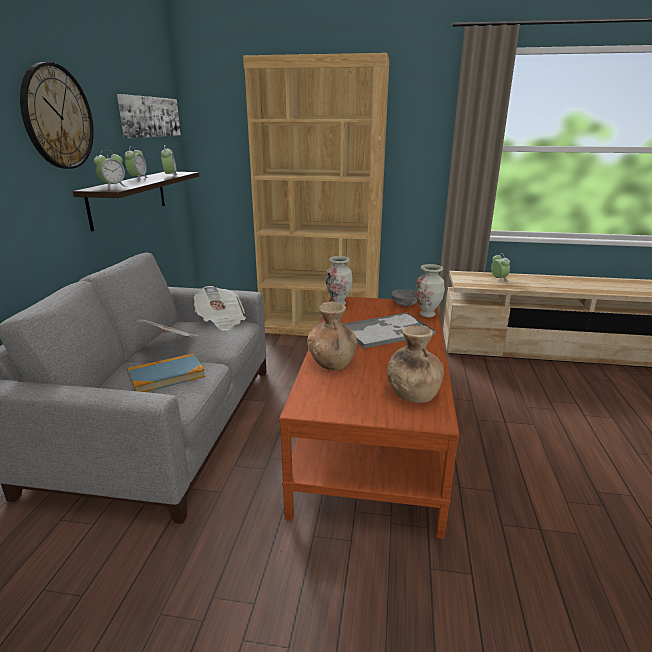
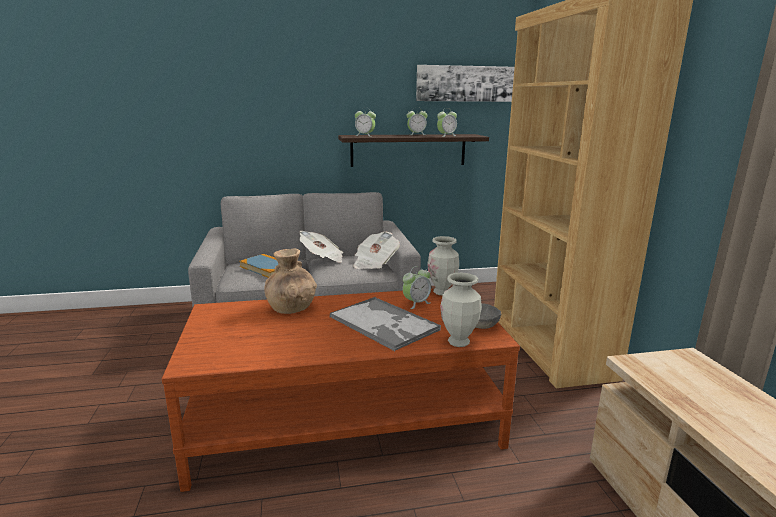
camera: 70 degrees right, 5 degrees down
(57, 117) = (337, 83): wall clock -> none
(412, 393) = (237, 349): brown vase -> none
(498, 279) = (724, 397): alarm clock -> alarm clock (416, 303)

